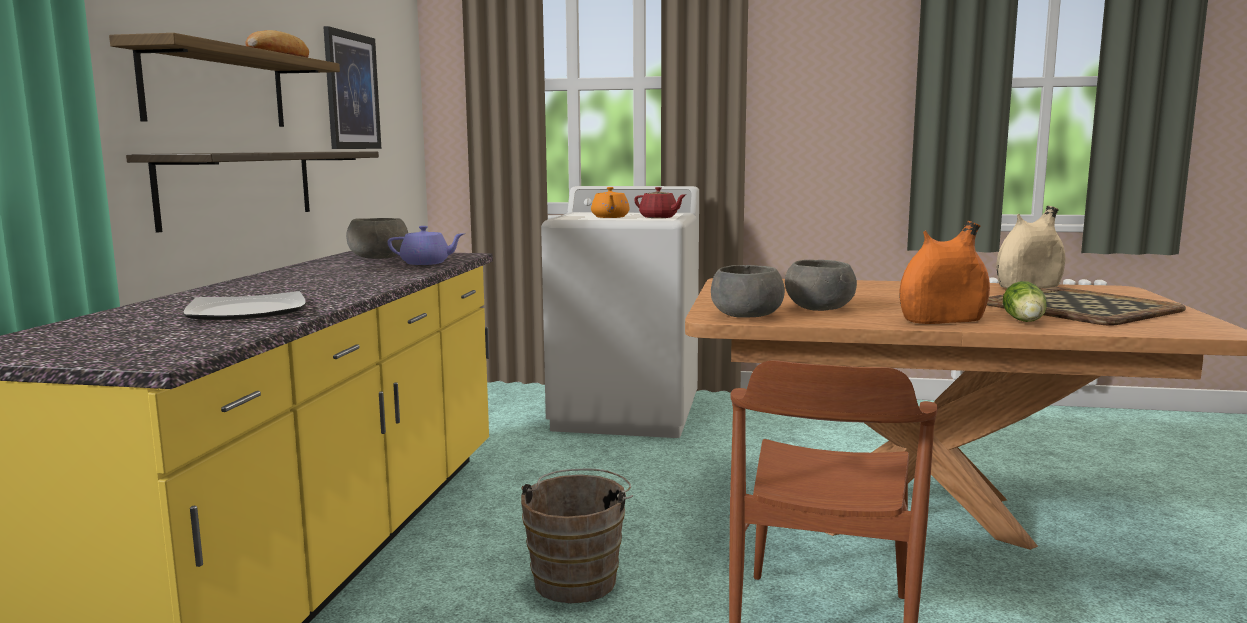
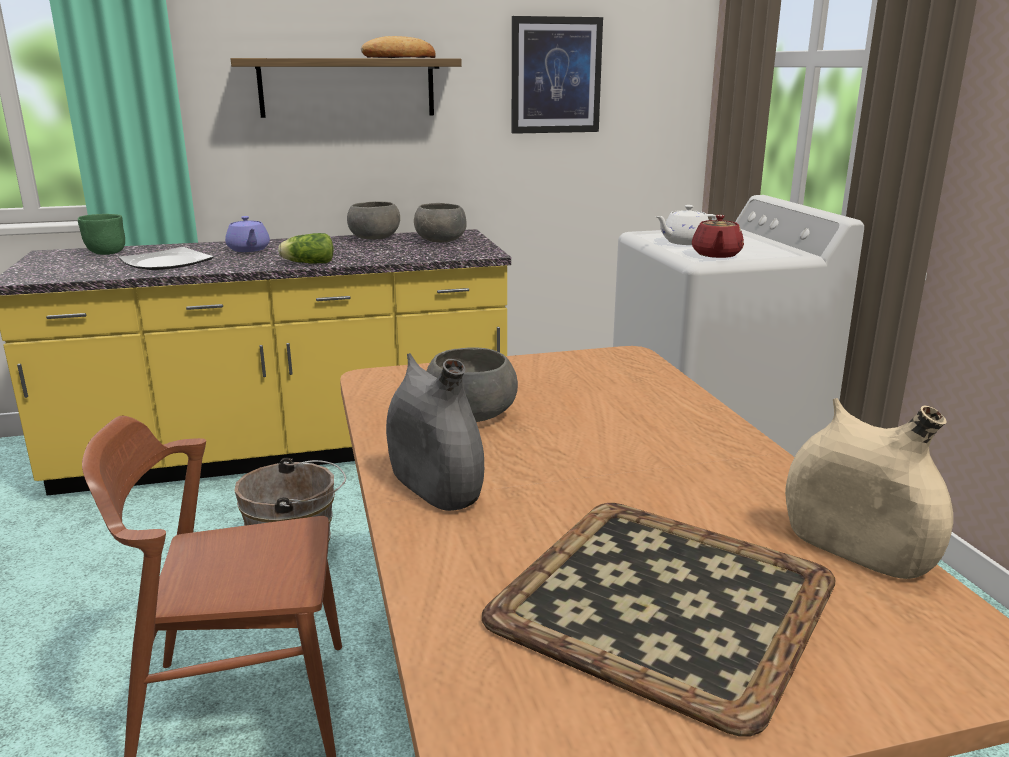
camera: 65 degrees right, 10 degrees up
(84, 329) = (106, 253): none -> green bowl
(239, 186) = (369, 165): shelf -> none
(426, 263) = (419, 254): purple teapot -> purple teapot (249, 250)
(610, 217) = (684, 242): orange teapot -> white teapot
(745, 315) = (394, 388): grey bowl -> grey bowl (374, 238)
(942, 321) = (434, 488): orange vase -> grey vase
(1024, 321) = (470, 547): lettuce -> lettuce (307, 263)

